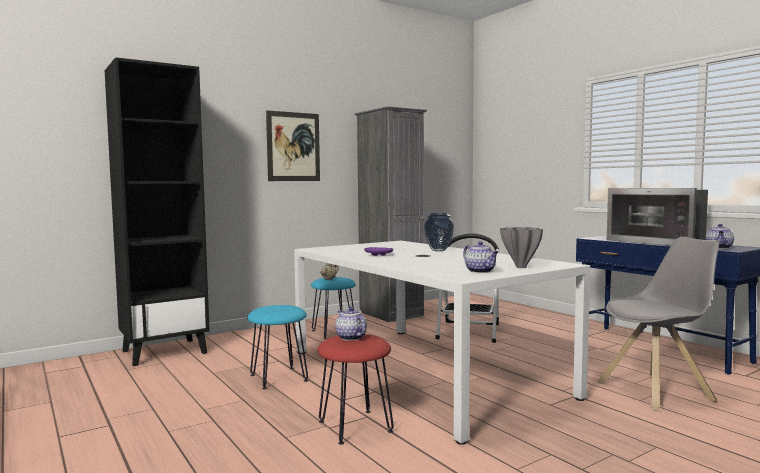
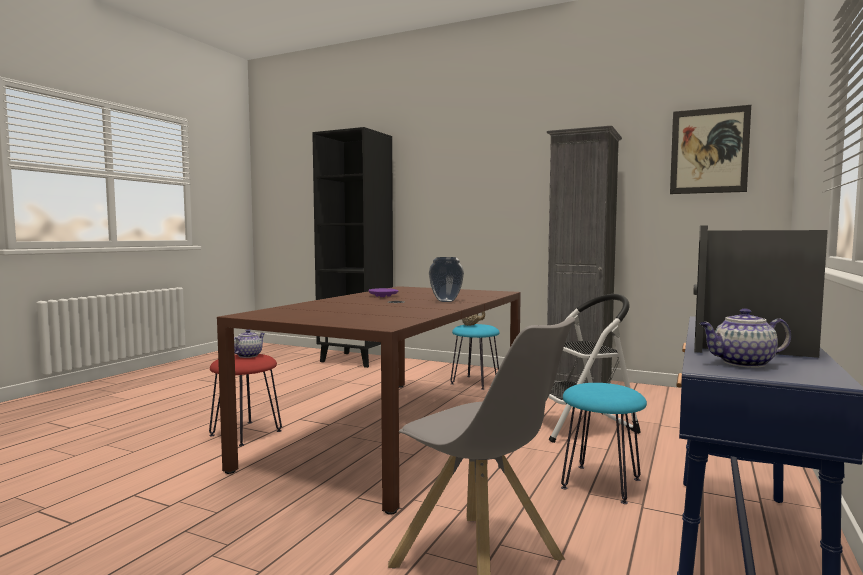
camera: 60 degrees right, 0 degrees up
(278, 378) = (332, 394): turquoise stool -> turquoise stool (601, 483)
(293, 146) = (492, 187): picture -> picture (709, 151)
(423, 373) = (397, 431): white dining table -> brown dining table
(481, 271) = (295, 315): teapot -> none
(520, 267) = (338, 319): grey vase -> none

